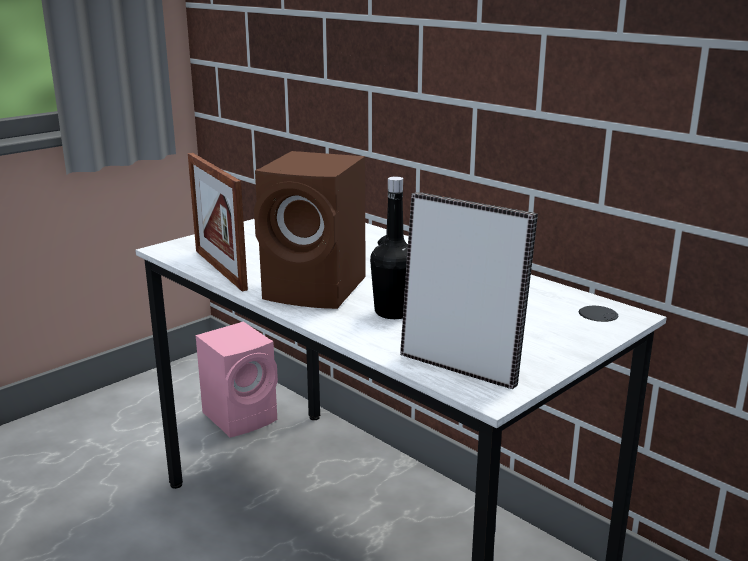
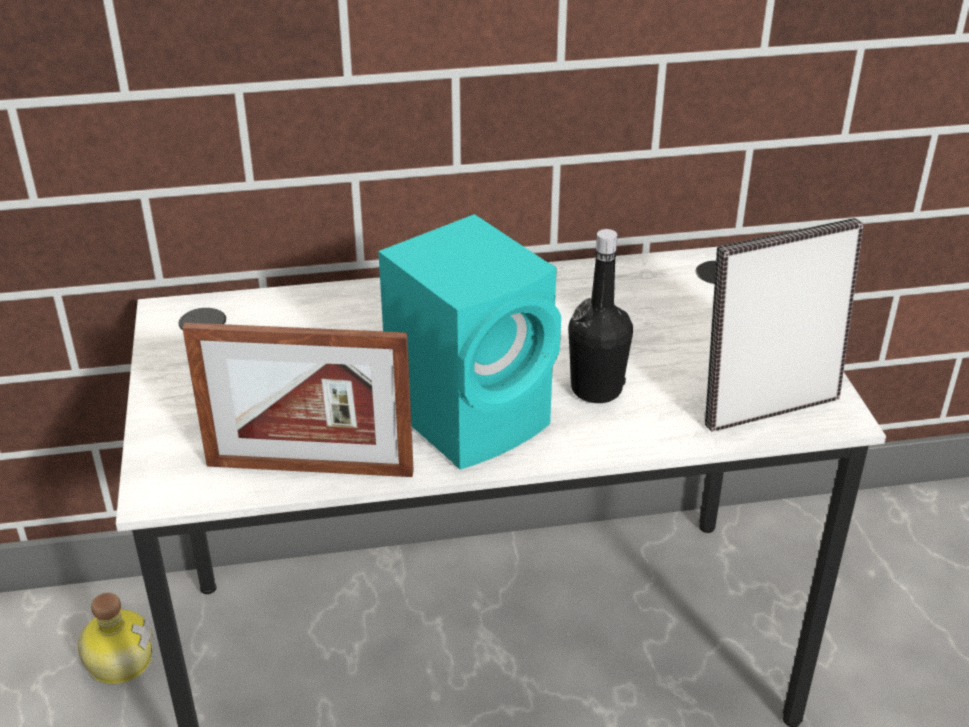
camera: 55 degrees left, 15 degrees up
(242, 416) = (119, 659): pink speaker -> bottle
(318, 290) = (474, 415): brown speaker -> turquoise speaker

